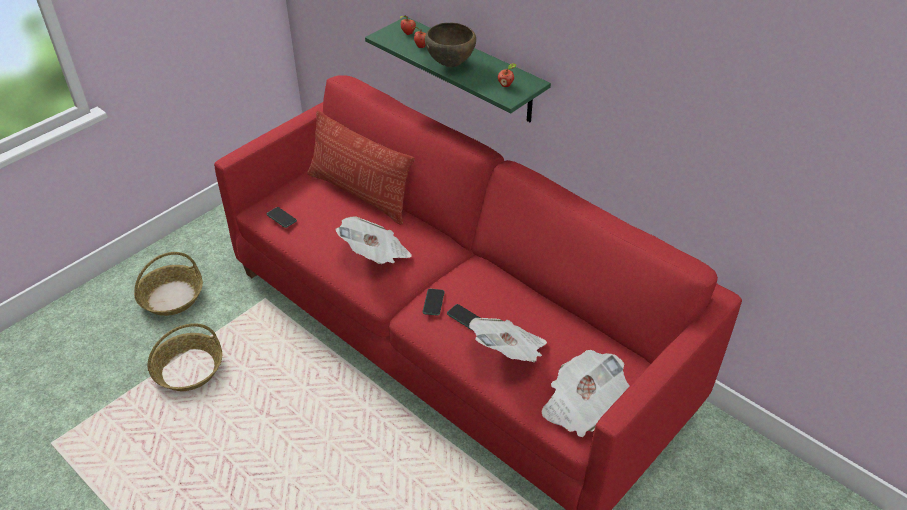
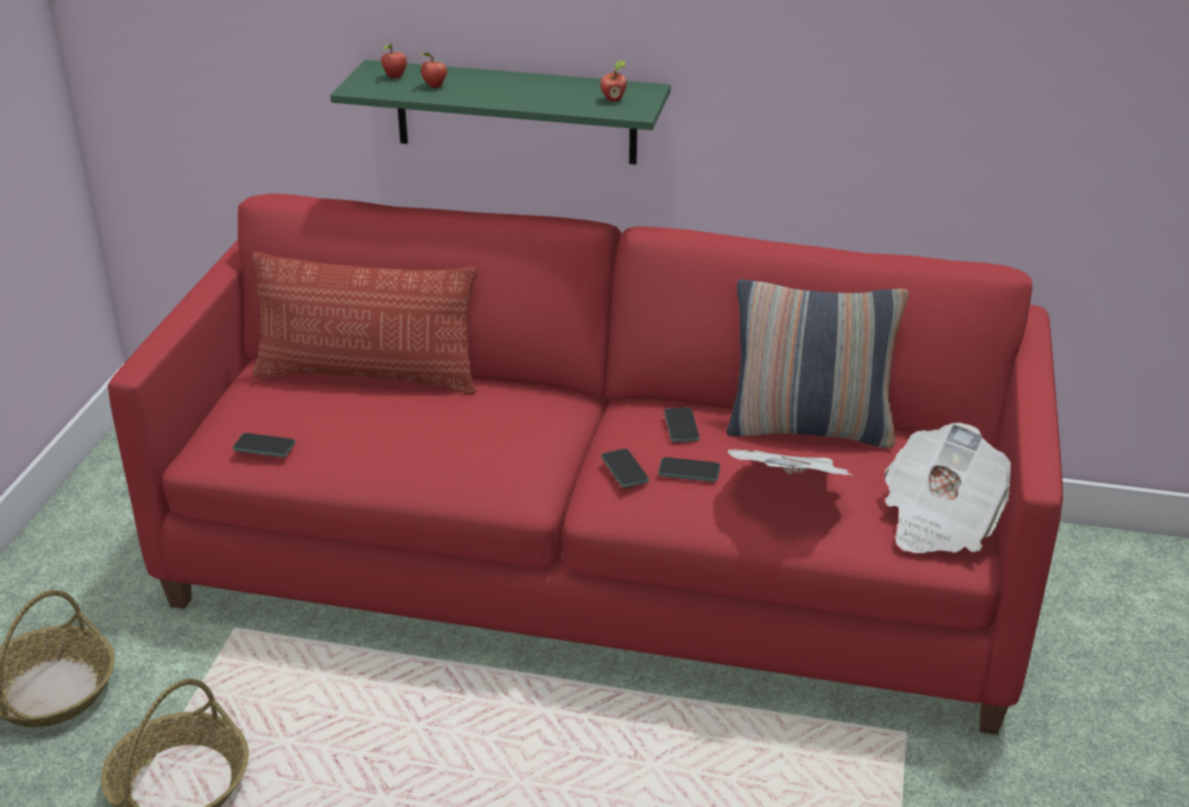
camera: 30 degrees left, 10 degrees down
(375, 255) = (476, 440): newspaper -> none
(451, 64) = (505, 95): brown bowl -> none
(485, 287) = (681, 426): none -> phone
(557, 317) = (809, 428): none -> pillow

